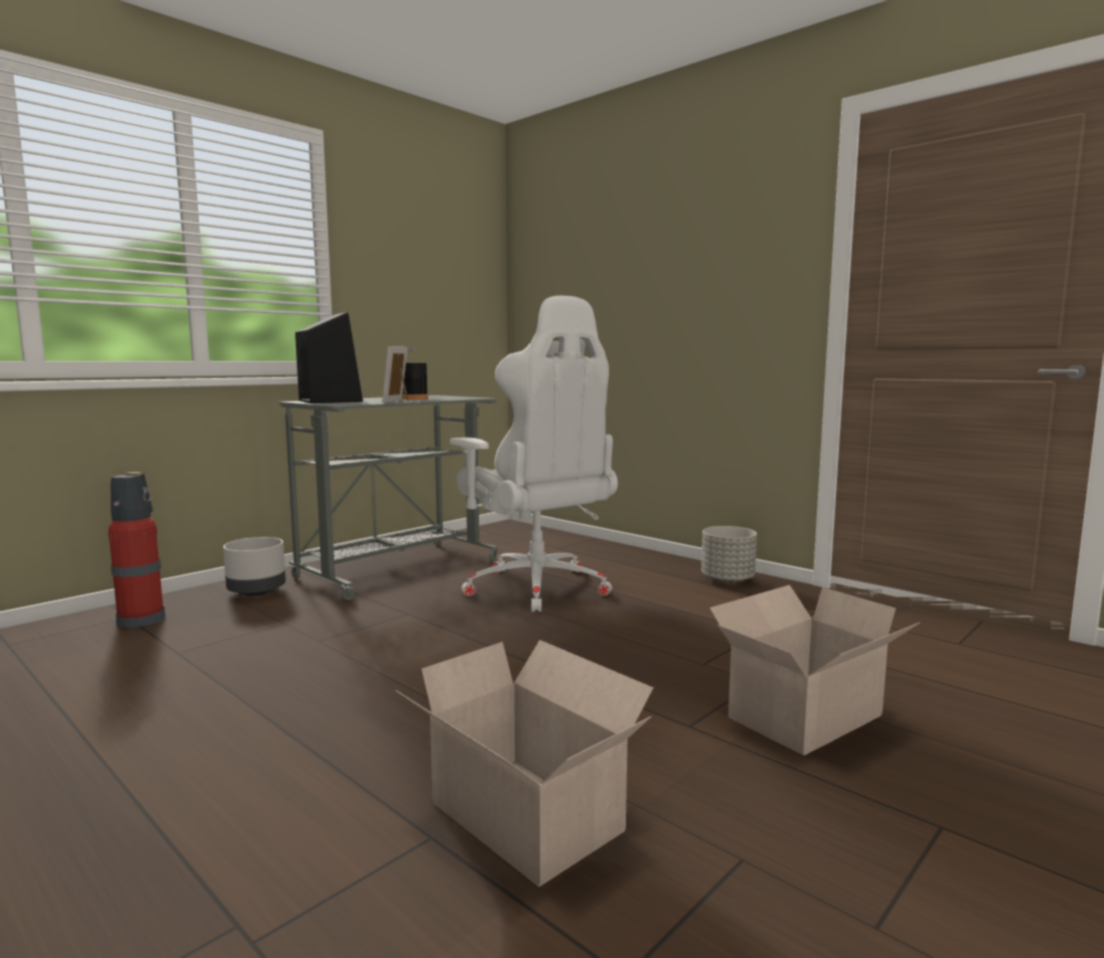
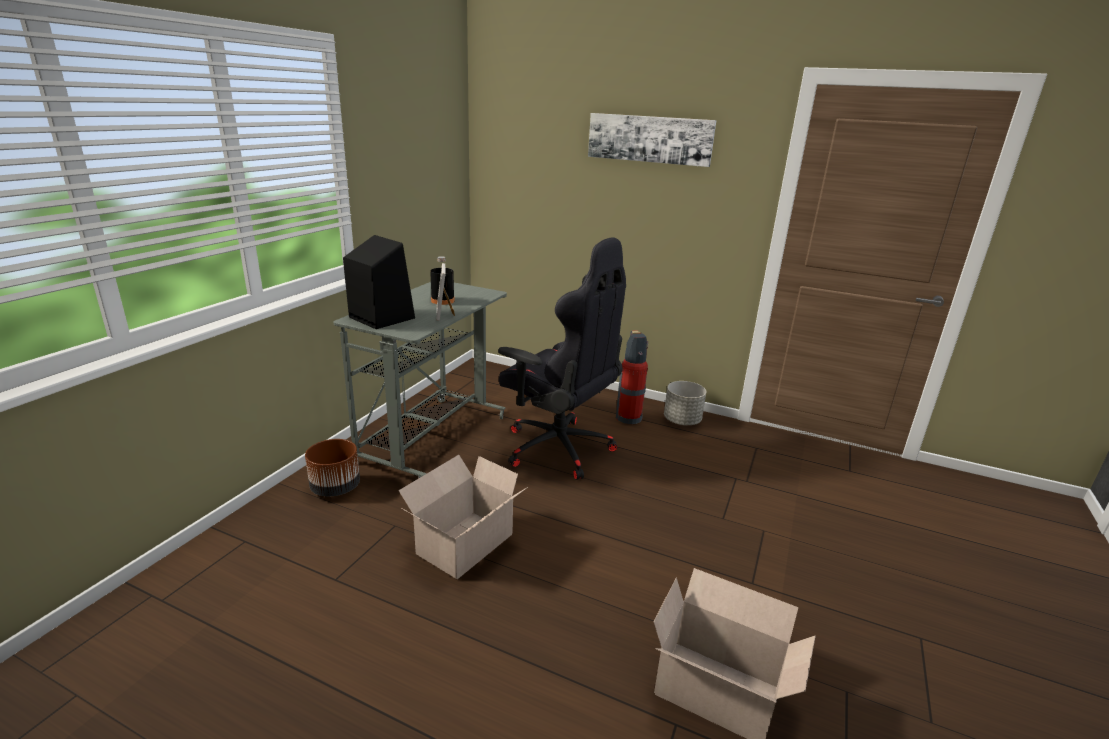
camera: 20 degrees left, 15 degrees up
(143, 619) = (262, 541): fire extinguisher -> fire extinguisher (628, 417)
(256, 592) = (335, 488): grey planter -> brown planter
(535, 587) = (557, 448): white office chair -> black office chair
(678, 224) = (650, 139): none -> picture
(801, 717) = (807, 560): cardboard box -> cardboard box (462, 545)

